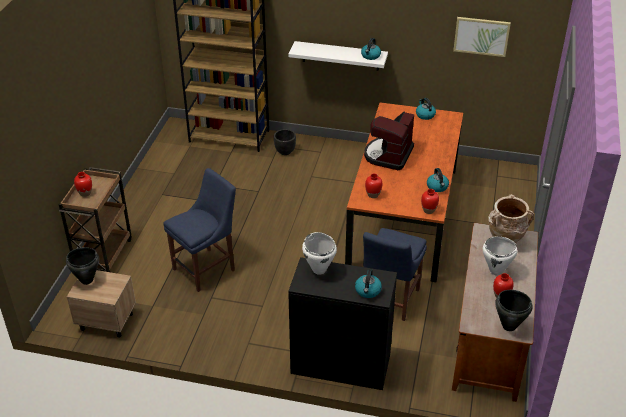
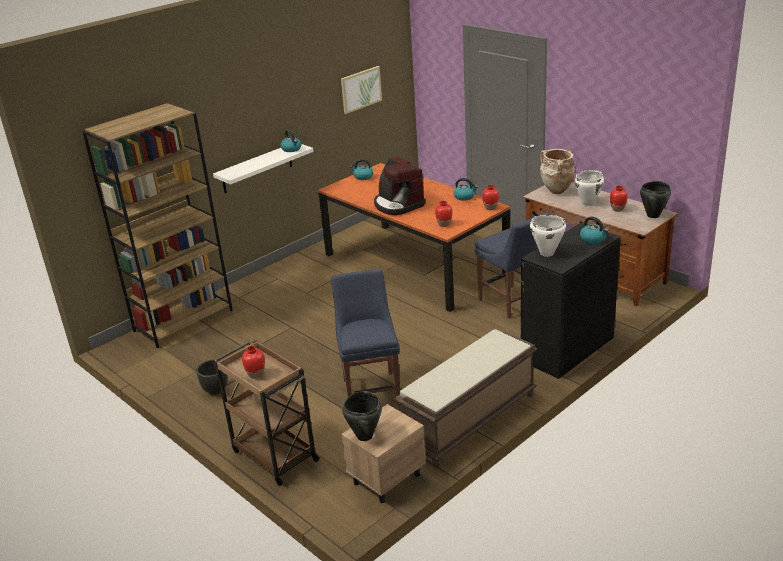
camera: 55 degrees left, 10 degrees down
(199, 339) = (469, 420): none -> brown bench
(285, 152) = (252, 296): black planter -> black planter (215, 390)

